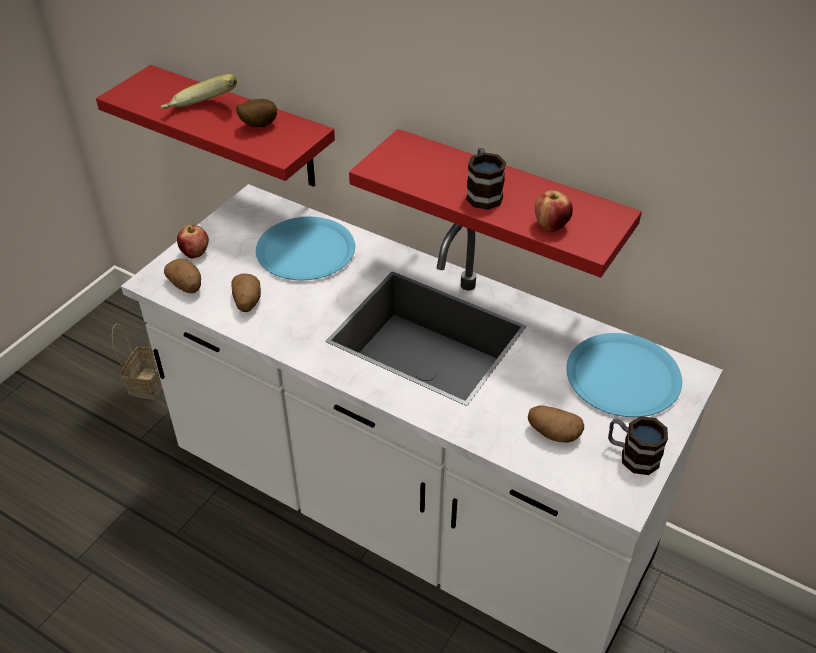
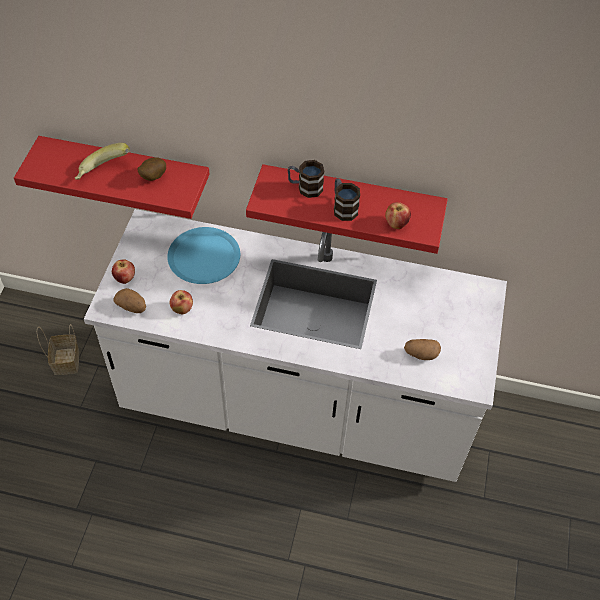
camera: 20 degrees left, 10 degrees up
(247, 302) = (182, 309): potato -> apple
(622, 376) = (449, 302): blue plate -> none
(632, 455) = (472, 356): mug -> mug (305, 187)

